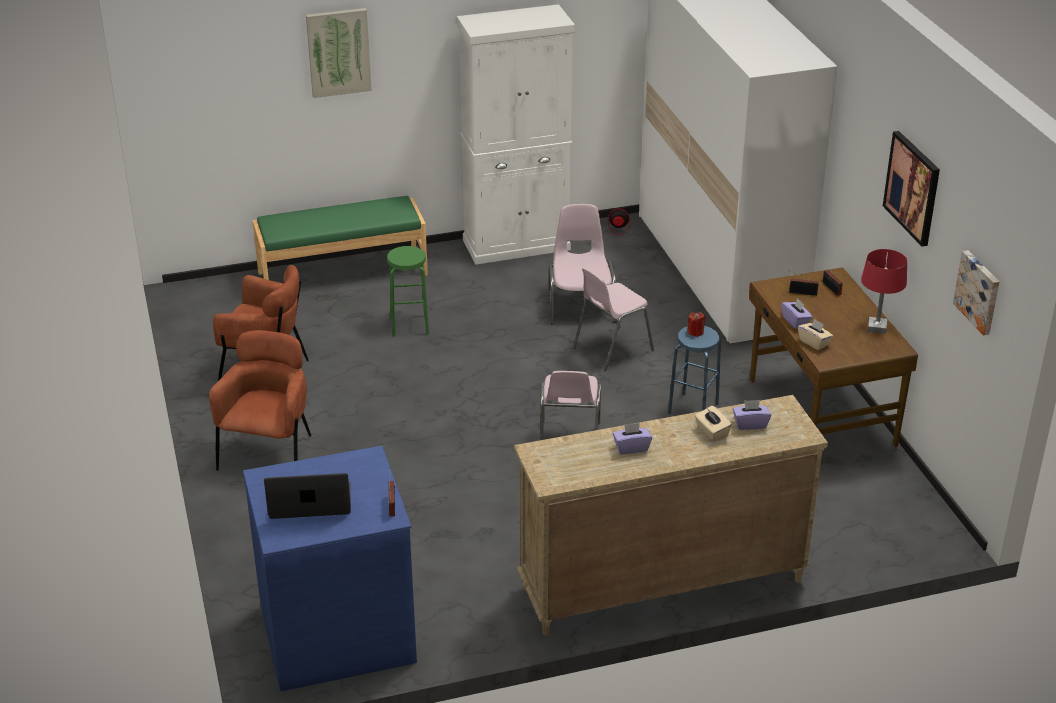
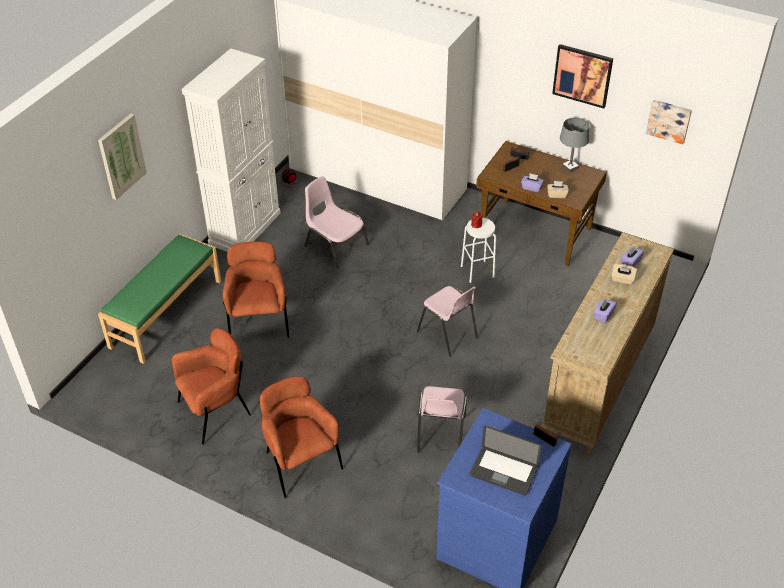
camera: 45 degrees left, 10 degrees up
(310, 502) = (503, 472): laptop -> laptop turned 105 degrees counterclockwise
(409, 325) = (259, 321): green stool -> brown armchair
(611, 349) = (390, 263): pink chair -> pink chair (440, 435)
(693, 408) = (477, 271): blue stool -> white stool
(876, 327) = (570, 168): red table lamp -> grey table lamp

